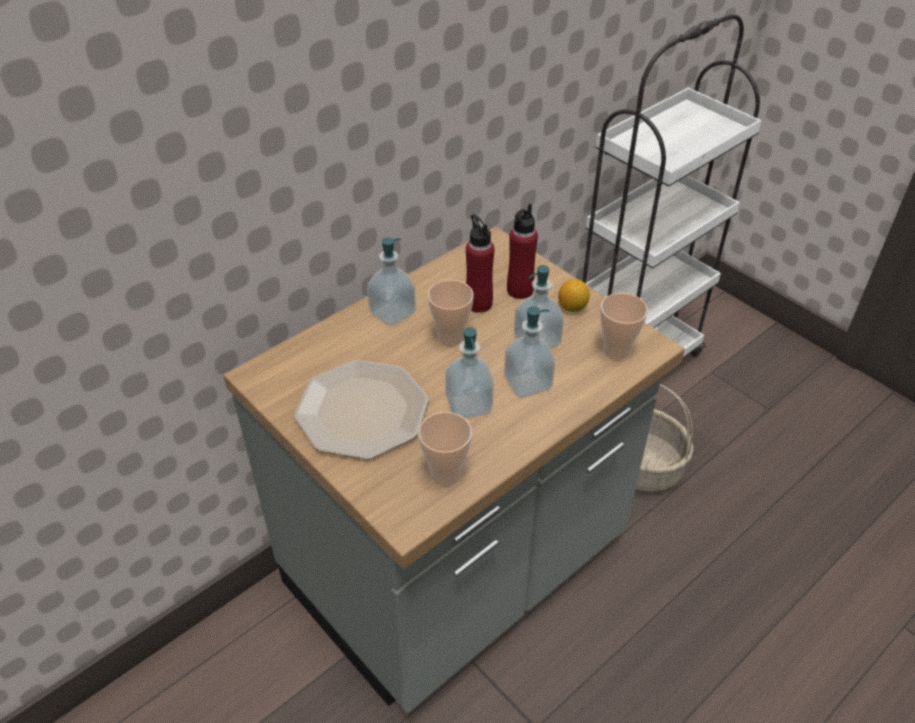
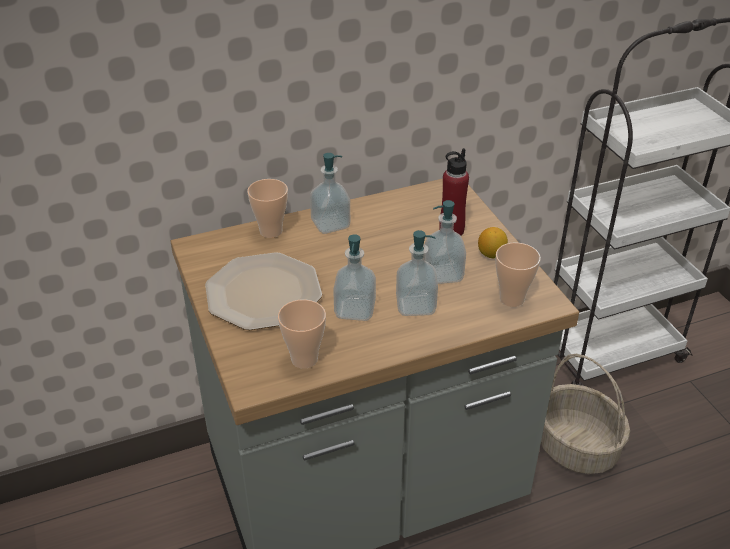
camera: 20 degrees right, 5 degrees down
(450, 337) = (369, 254): cup -> cup (271, 231)
(478, 303) = (408, 233): red bottle -> none

